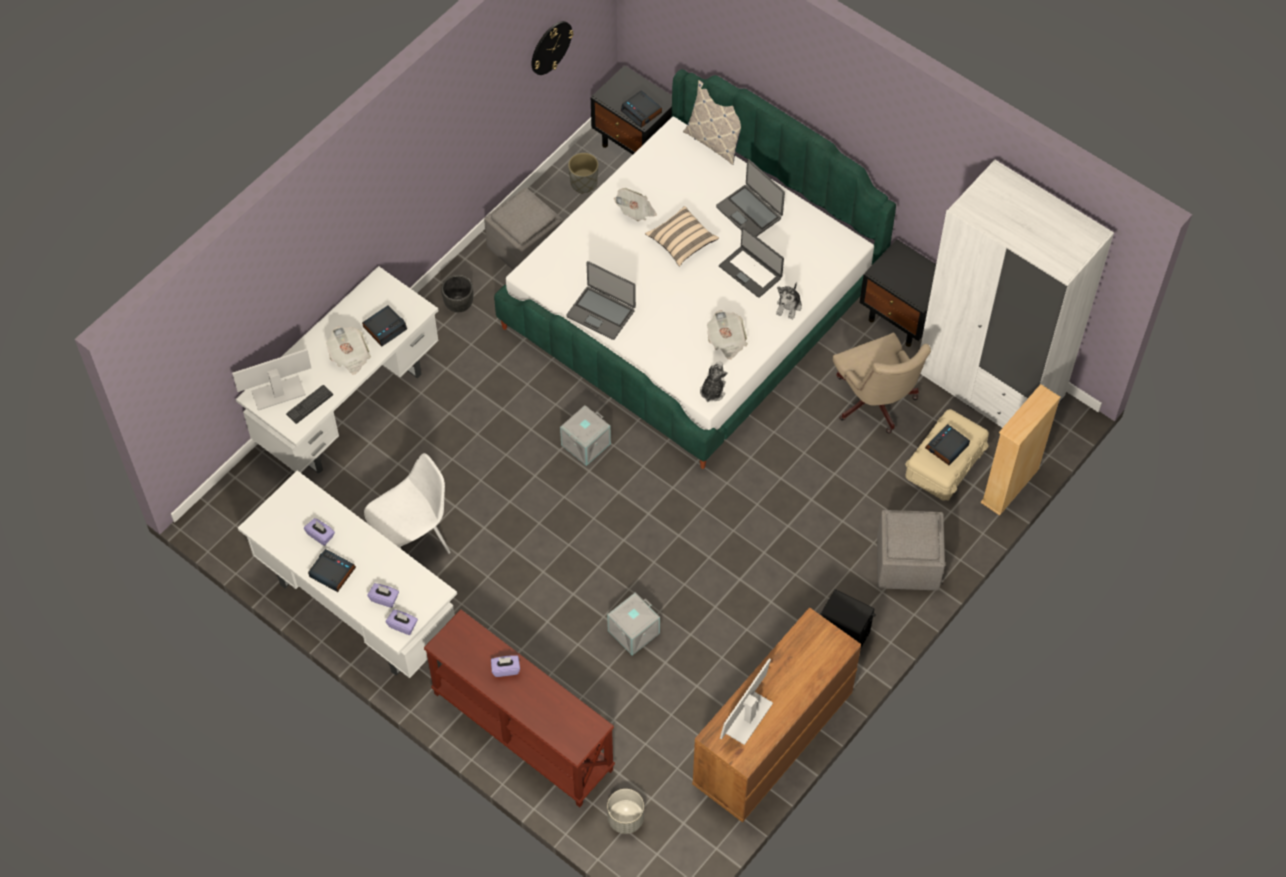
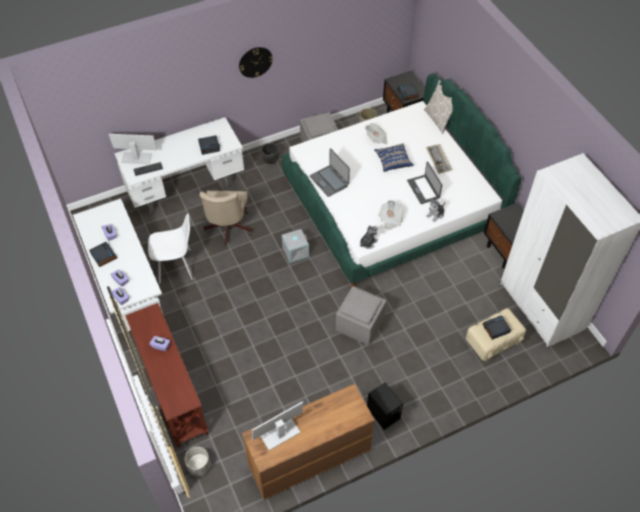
camera: 25 degrees right, 5 degrees down
(349, 356) = (183, 153): newspaper -> none
(550, 47) = (363, 34): wall clock -> wall clock (255, 62)
(634, 632) = (264, 361): grey storage box -> none
(681, 242) = (393, 162): beige pillow -> blue pillow
(749, 212) = (439, 160): laptop -> keyboard
(875, 404) = (468, 291): beige office chair -> beige office chair (228, 229)
(906, 563) = (442, 387): grey ottoman -> grey ottoman (359, 324)
(1010, 486) = (527, 368): beige bookcase -> none

